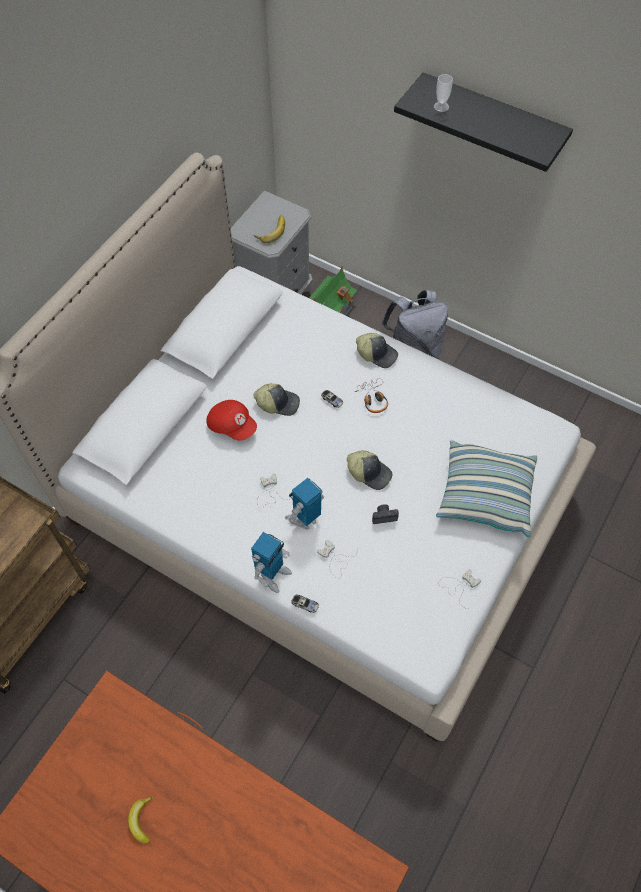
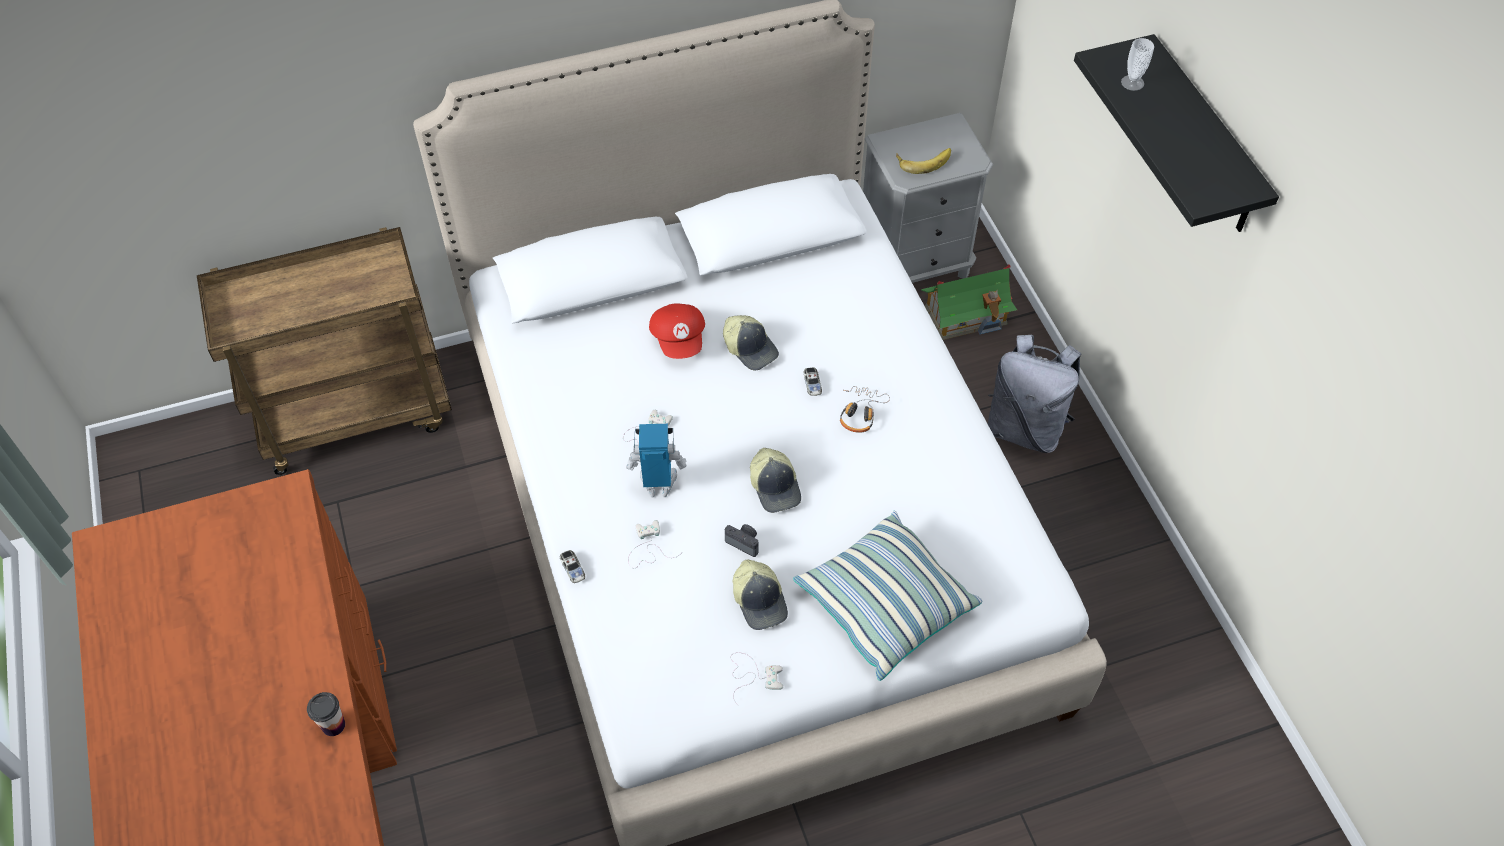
camera: 40 degrees right, 5 degrees down
(141, 820) = (205, 623): banana -> none
(272, 575) = (570, 516): toy robot -> none
(289, 810) = (333, 725): none -> cup
(377, 354) = (915, 368): cap -> cap (760, 600)

